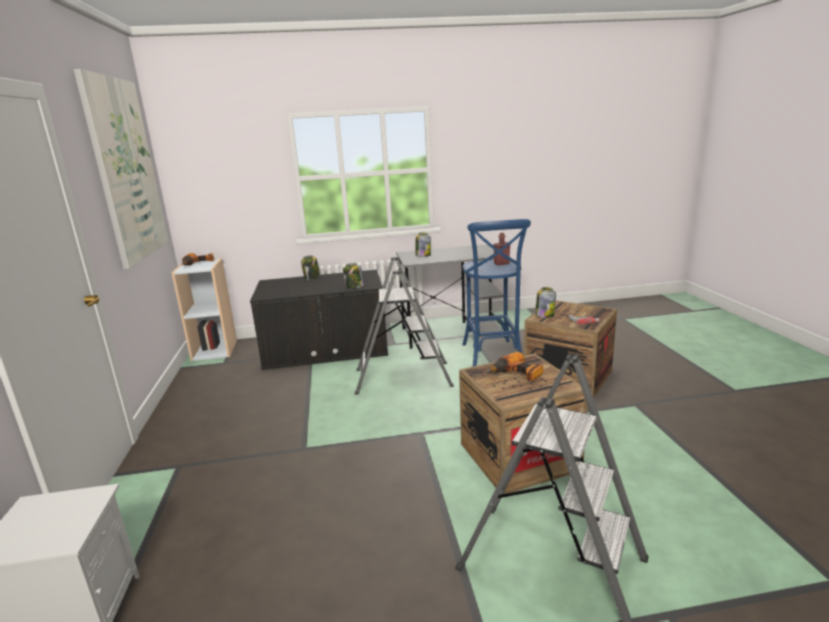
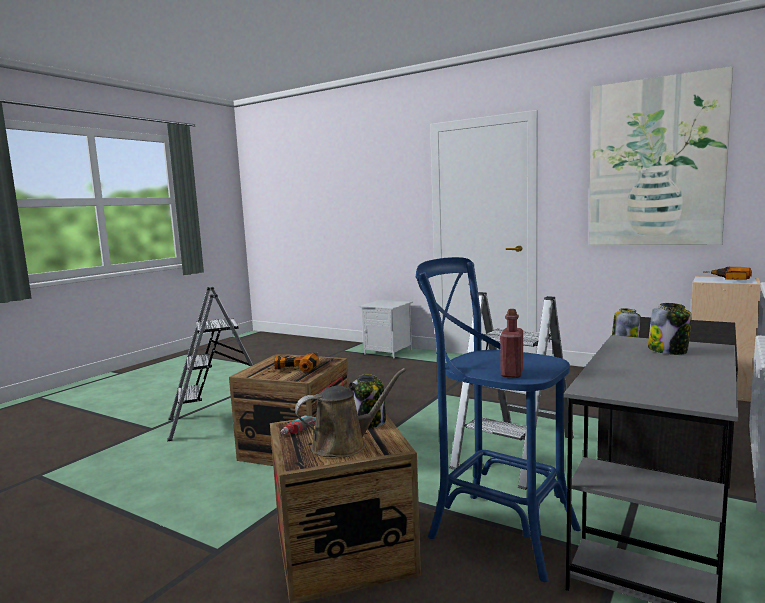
camera: 130 degrees right, 10 degrees down
(312, 278) = (714, 337): jar -> none
(574, 310) = (344, 445): none -> brown watering can

